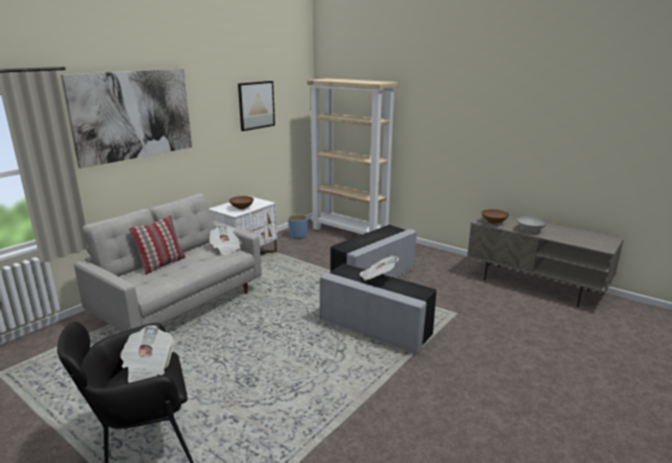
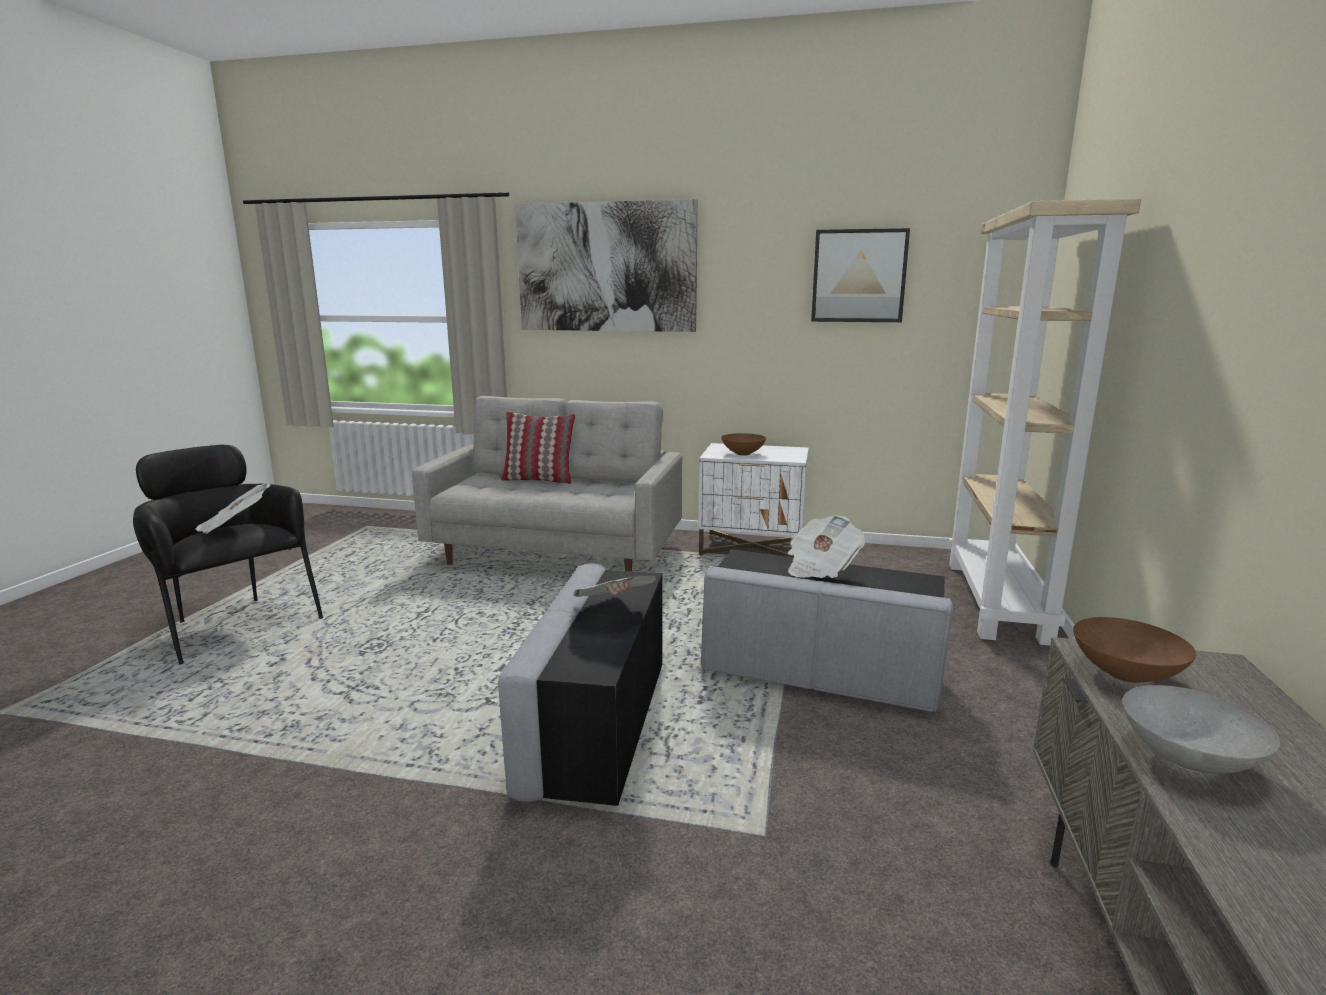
camera: 65 degrees right, 5 degrees down
(226, 248) = (627, 492): newspaper -> newspaper (821, 567)
(298, 236) = (894, 562): blue planter -> none

